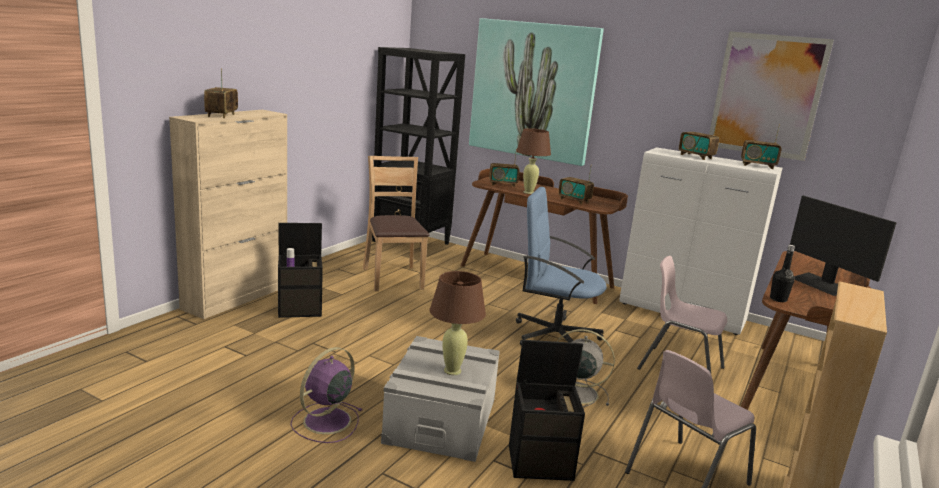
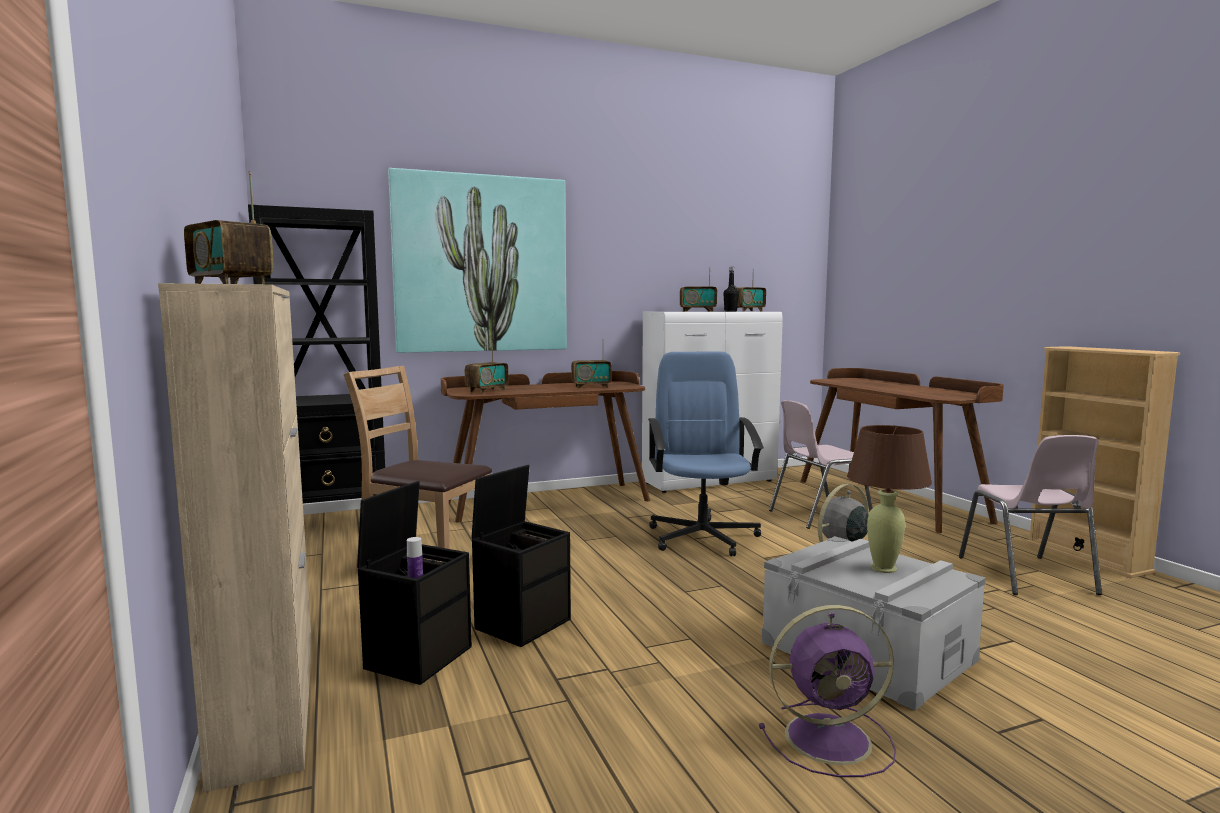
camera: 50 degrees left, 10 degrees down
(325, 422) = (831, 738): purple fan -> purple fan turned 75 degrees counterclockwise
(529, 192) = (536, 390): brown table lamp -> none
(541, 462) = (985, 625): black storage box -> black storage box (523, 623)
(554, 336) = (702, 537): blue office chair -> blue office chair turned 120 degrees clockwise
(767, 95) = (729, 245): picture -> none
(778, 299) = (935, 397): black bottle -> black bottle (730, 311)
(821, 284) = (900, 387): monitor -> none

